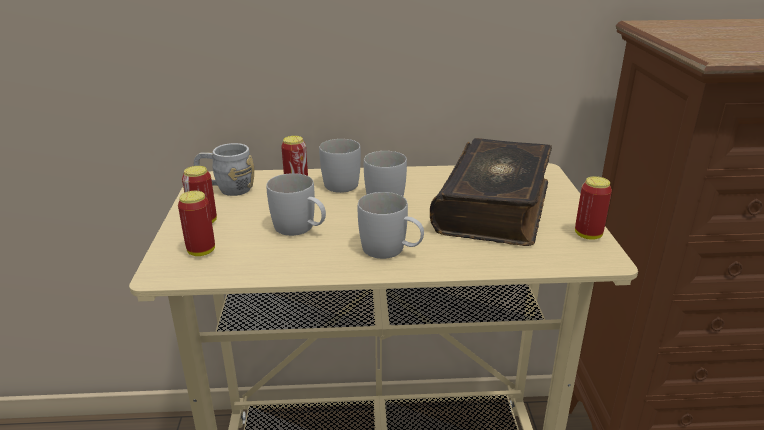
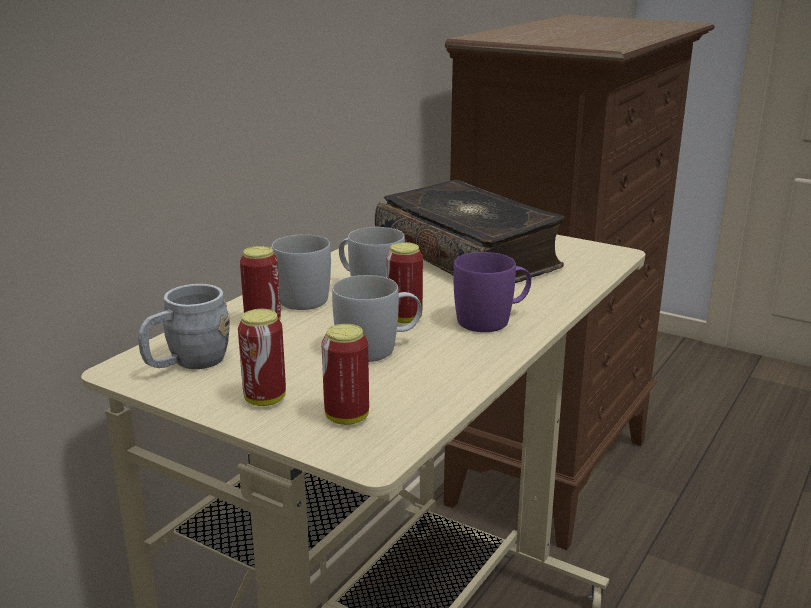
camera: 55 degrees left, 5 degrees down
(391, 251) = (492, 320): white mug -> purple mug
(588, 235) = (569, 244): can -> can (404, 319)

